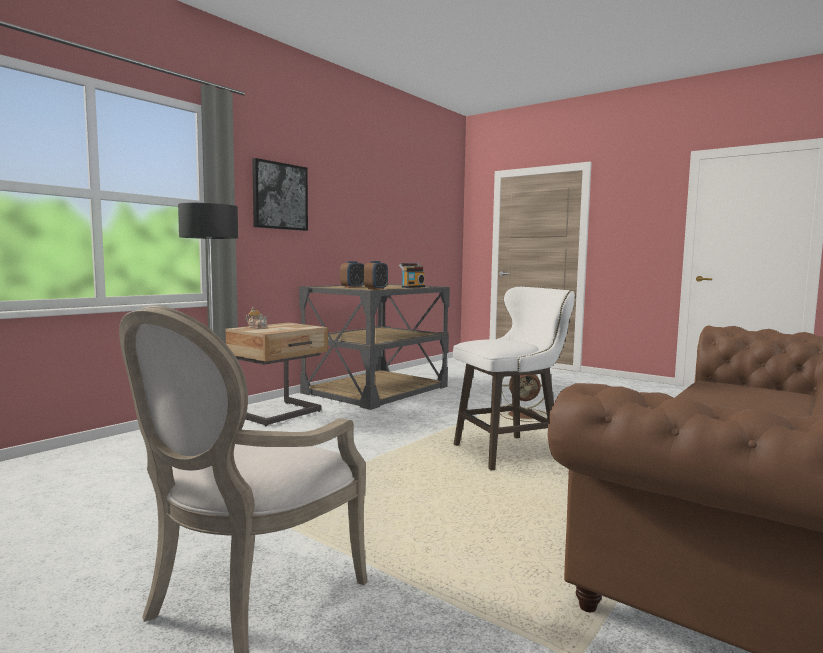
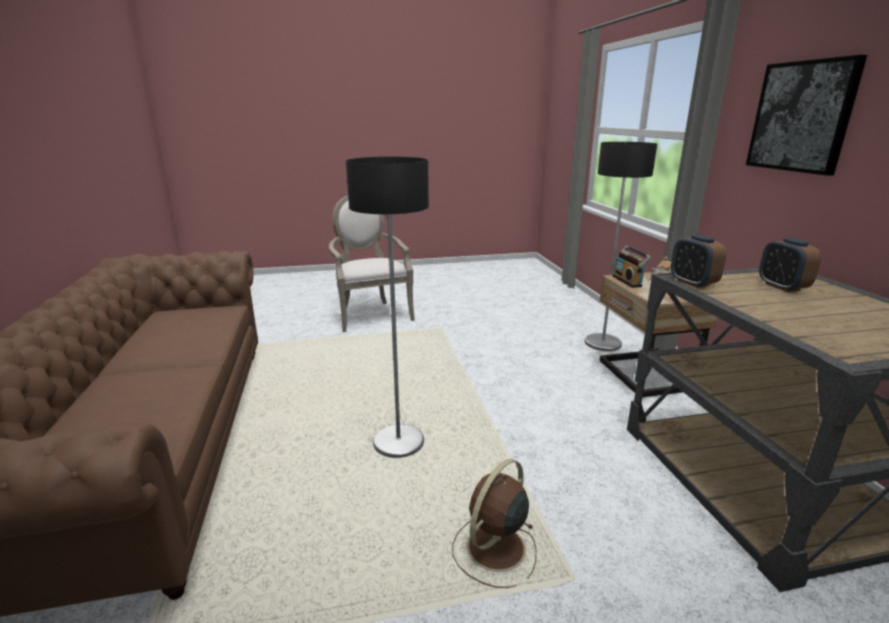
camera: 130 degrees right, 15 degrees up
(412, 287) = (783, 323): radio -> radio (628, 281)
(510, 452) = (398, 442): white stool -> floor lamp

